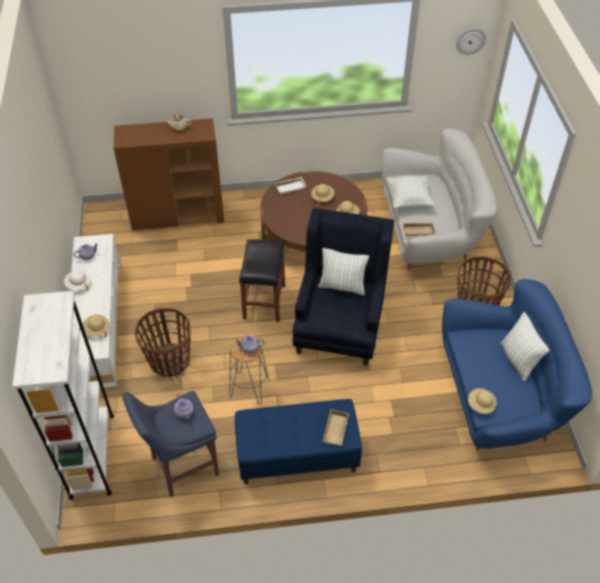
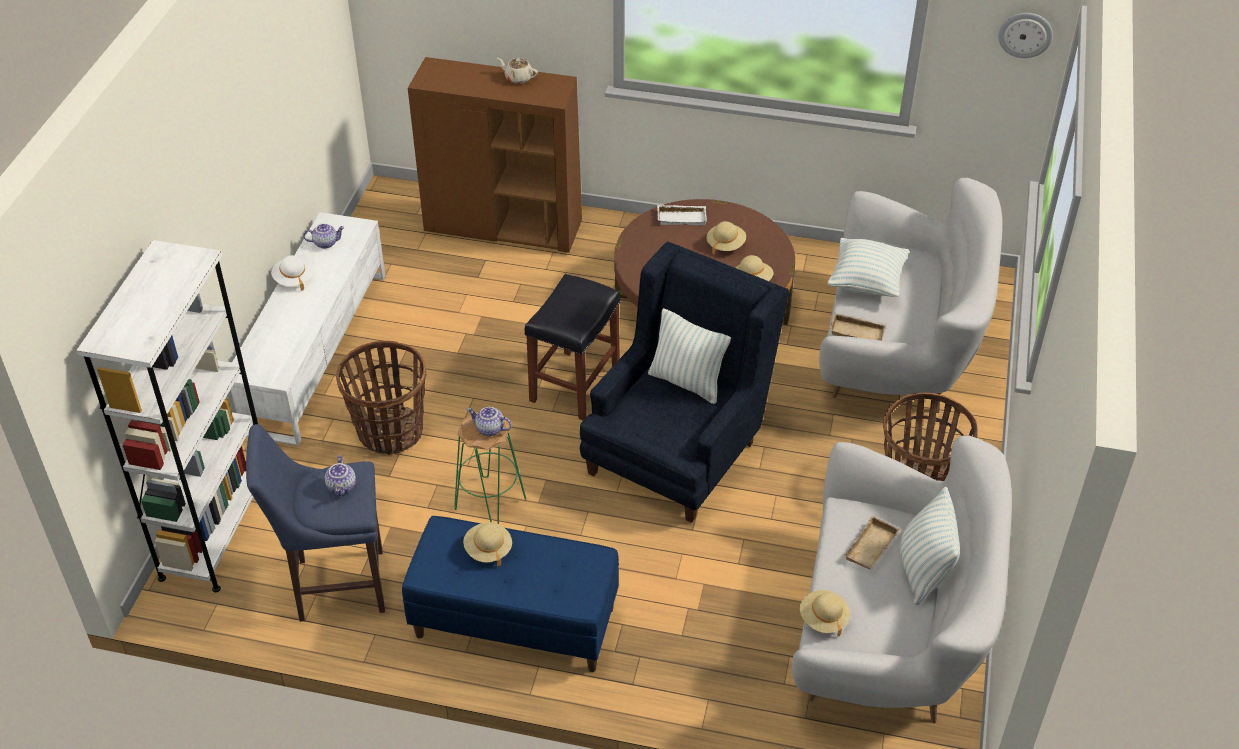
camera: 20 degrees right, 5 degrees down
(97, 329) = (289, 348): beige hat -> beige hat (488, 550)
(249, 388) = (490, 503): grey stool -> green stool
(336, 430) = (569, 587): beige tray -> beige tray (872, 548)
(500, 398) = (889, 634): blue sofa -> white sofa

